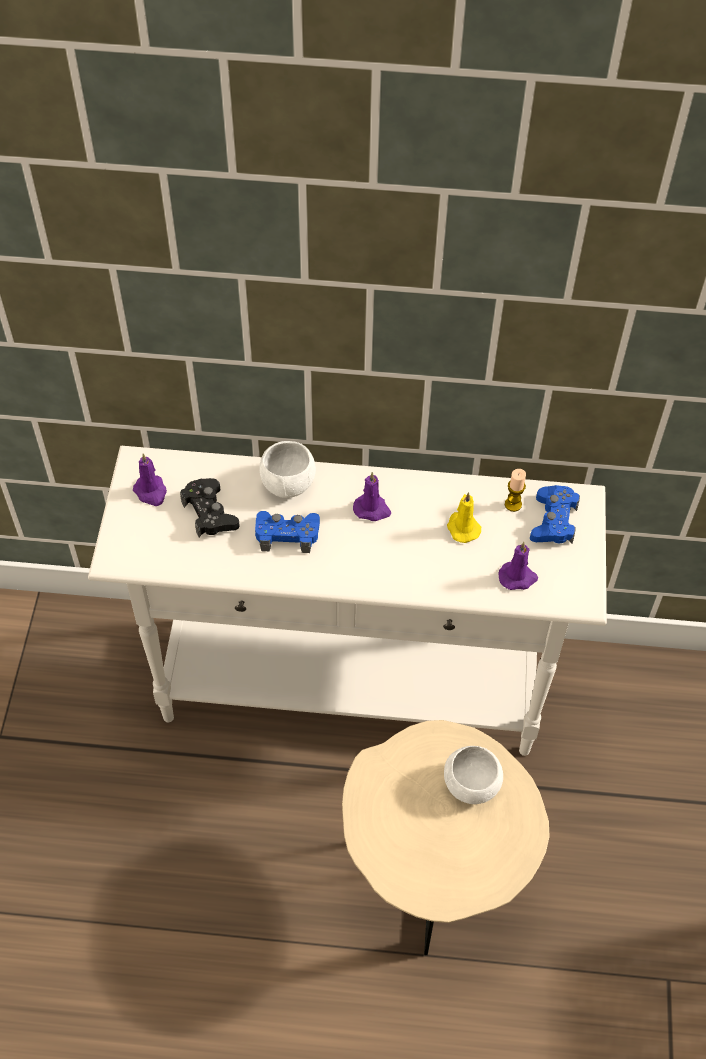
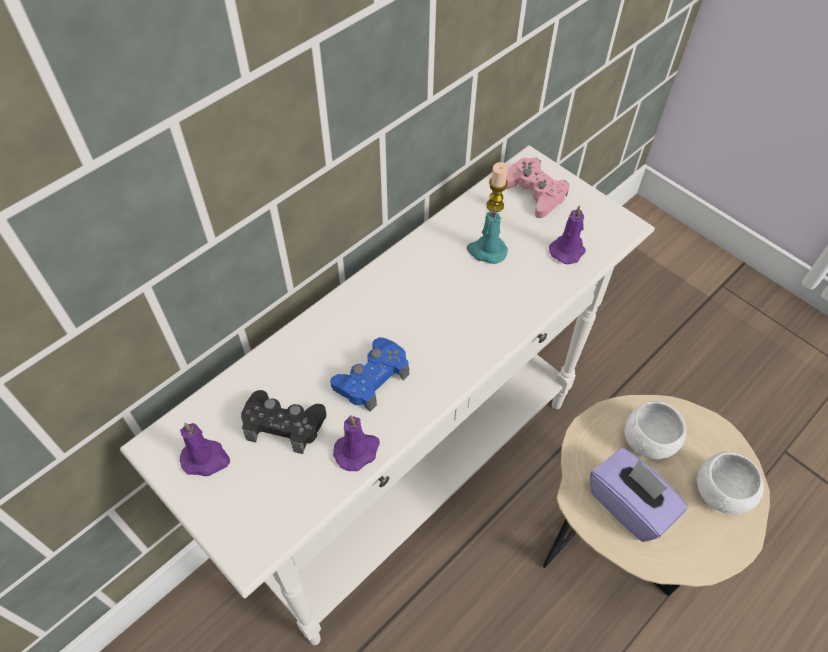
camera: 50 degrees left, 0 degrees up
(288, 483) = (317, 339): white bowl -> white bowl (721, 492)
(372, 509) = (408, 297): purple candle -> purple candle (357, 451)
(401, 803) = (629, 504): none -> purple tissue box
(462, 527) = (486, 251): yellow candle -> turquoise candle
(553, 521) = (534, 193): blue game controller -> pink game controller

